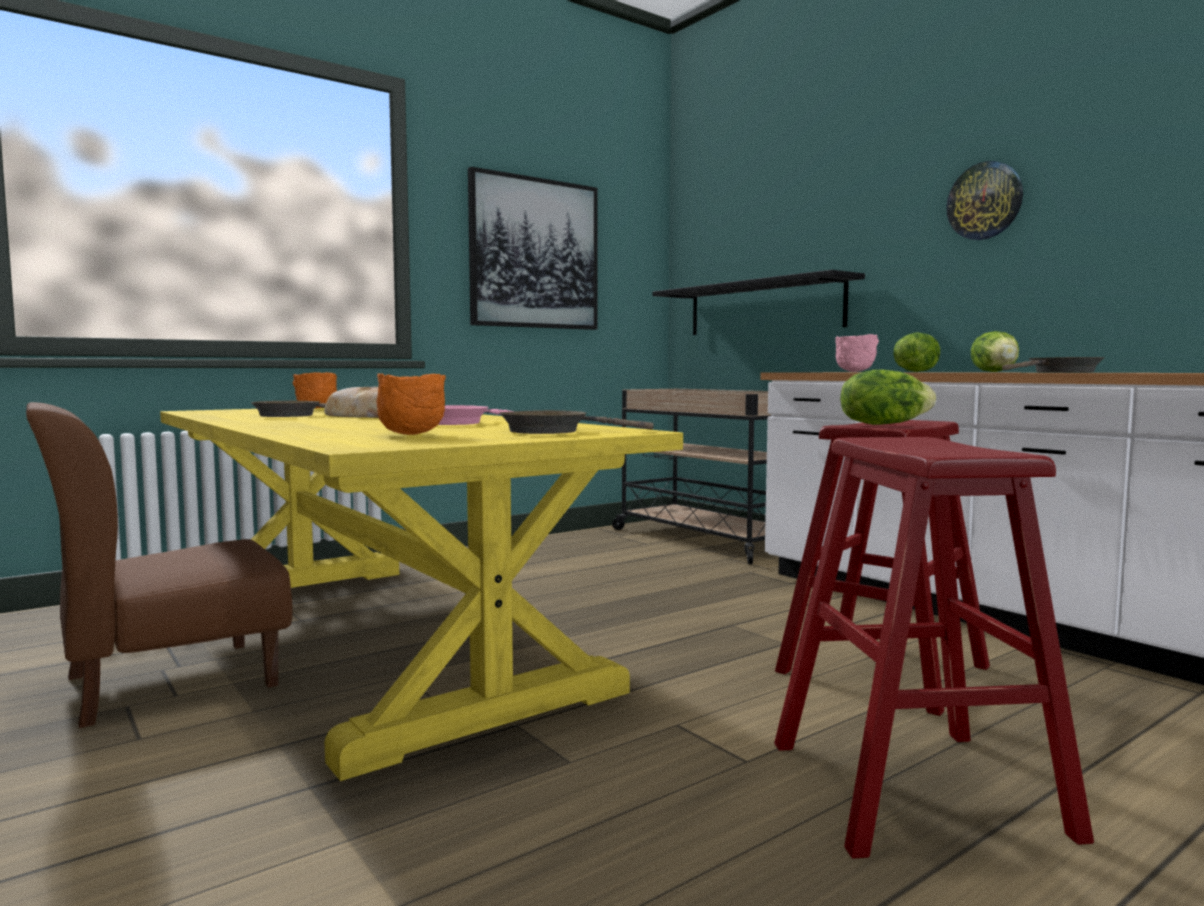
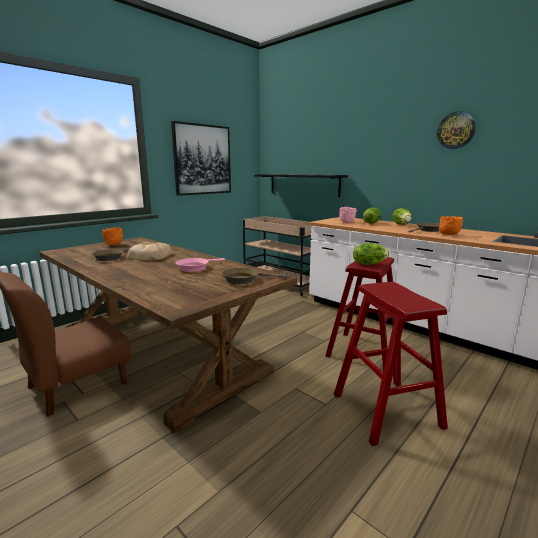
camera: 10 degrees left, 10 degrees up
(371, 639) = (158, 352): yellow dining table -> brown dining table
(410, 435) = (187, 289): orange bowl -> orange bowl (448, 235)
(984, 201) = (399, 150): wall clock -> wall clock (456, 130)

